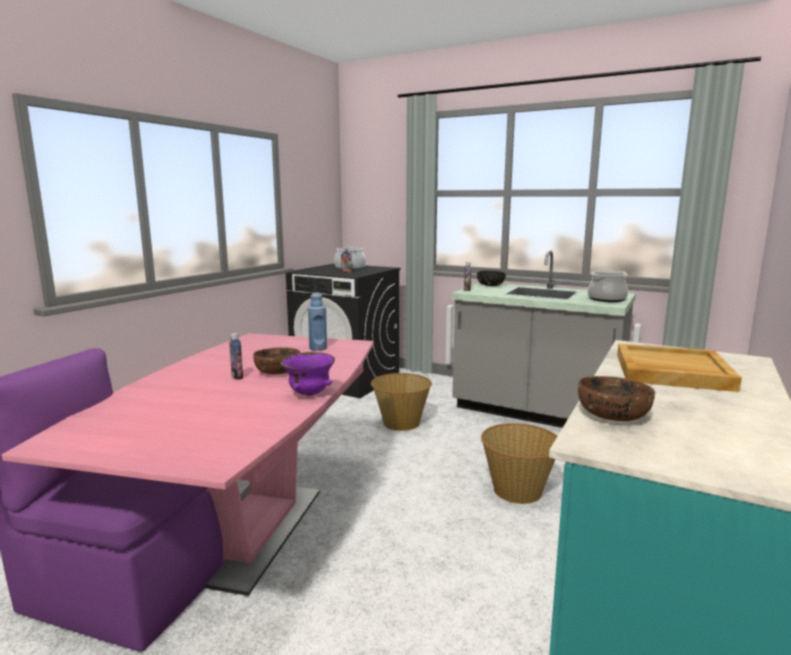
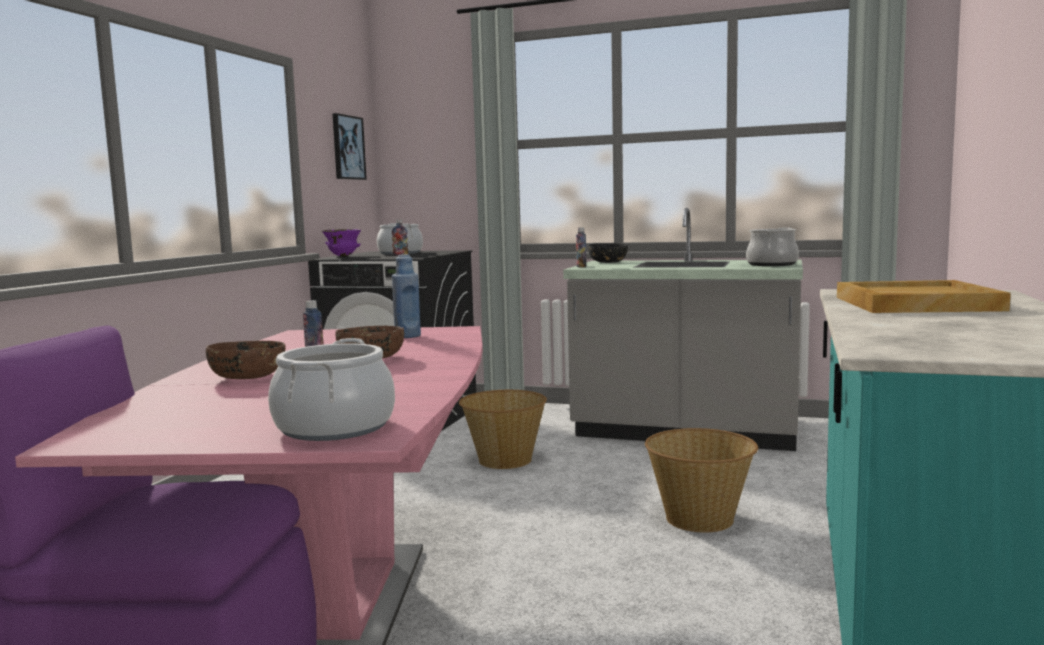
camera: 10 degrees left, 5 degrees down
(203, 449) = (335, 427): none -> cooking pot
(309, 394) = (438, 373): purple bowl -> purple bowl (342, 256)
(319, 192) = (347, 147): none -> picture
(613, 415) = (887, 333): brown bowl -> brown bowl (249, 377)

